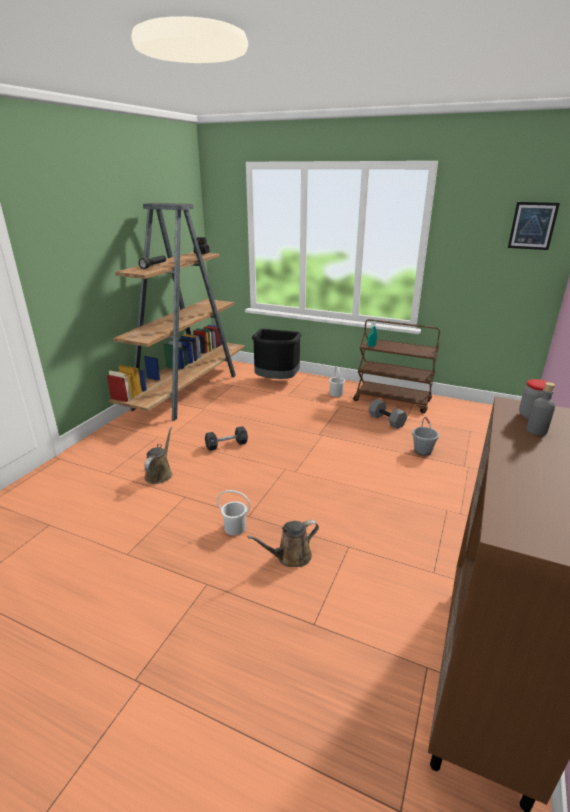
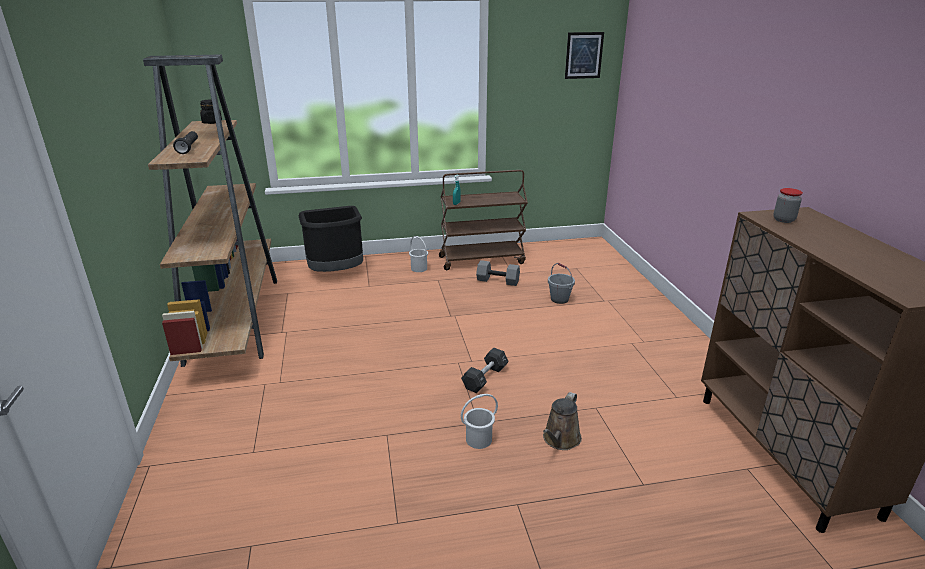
camera: 35 degrees left, 0 degrees up
(160, 474) = (324, 424): brown watering can -> none
(226, 444) = (365, 361): black dumbbell -> black dumbbell (485, 378)
(536, 430) = (804, 229): grey bottle -> none

